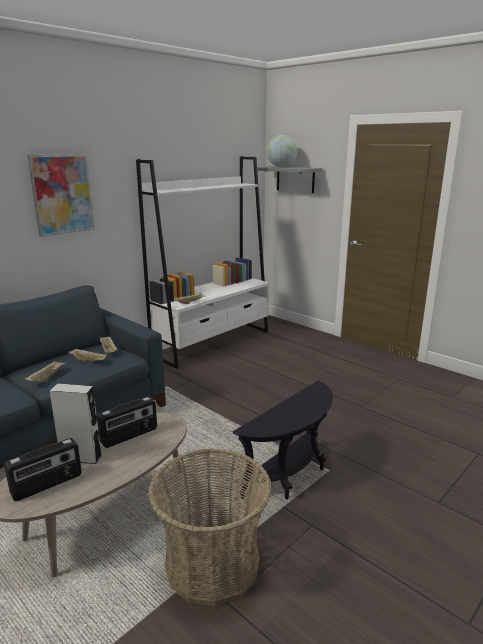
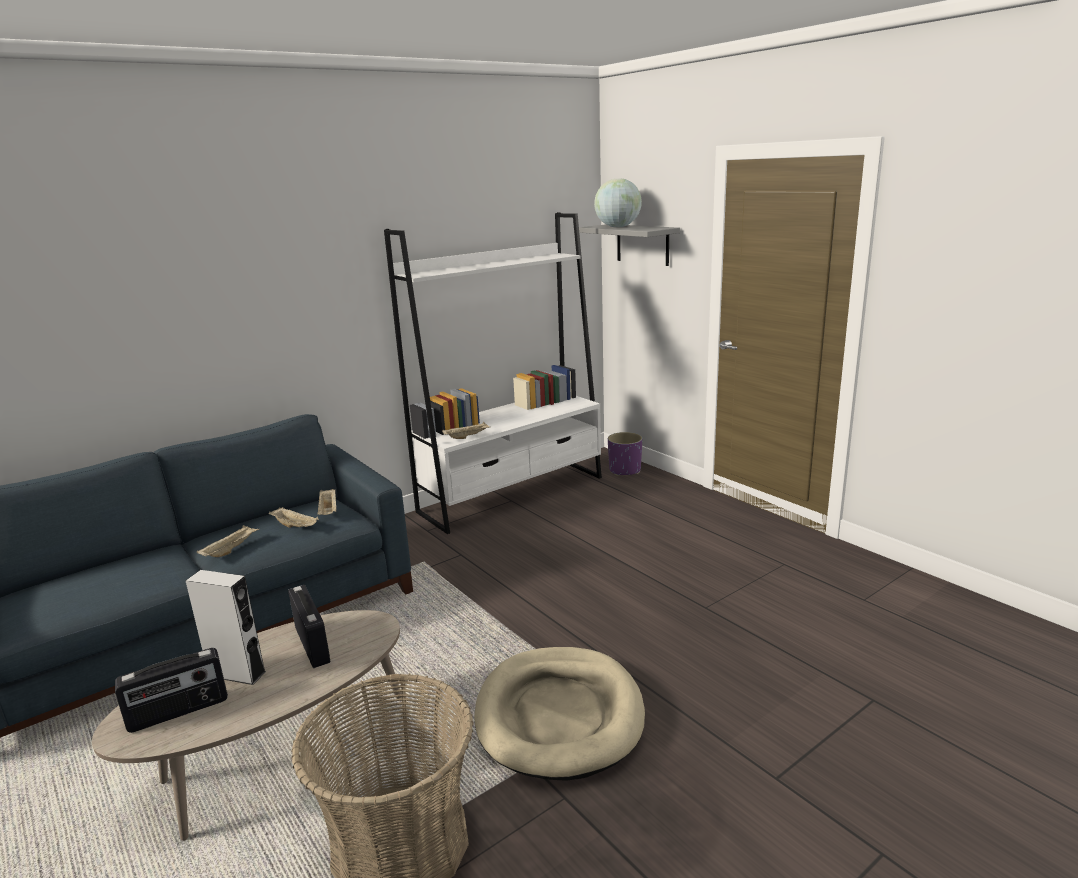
camera: 10 degrees right, 0 degrees up
(62, 194) = (273, 286): picture -> none
(129, 436) = (313, 645): radio -> radio turned 90 degrees counterclockwise
(281, 327) = (625, 470): none -> purple planter
(291, 476) = (559, 715): black side table -> beige dog bed

